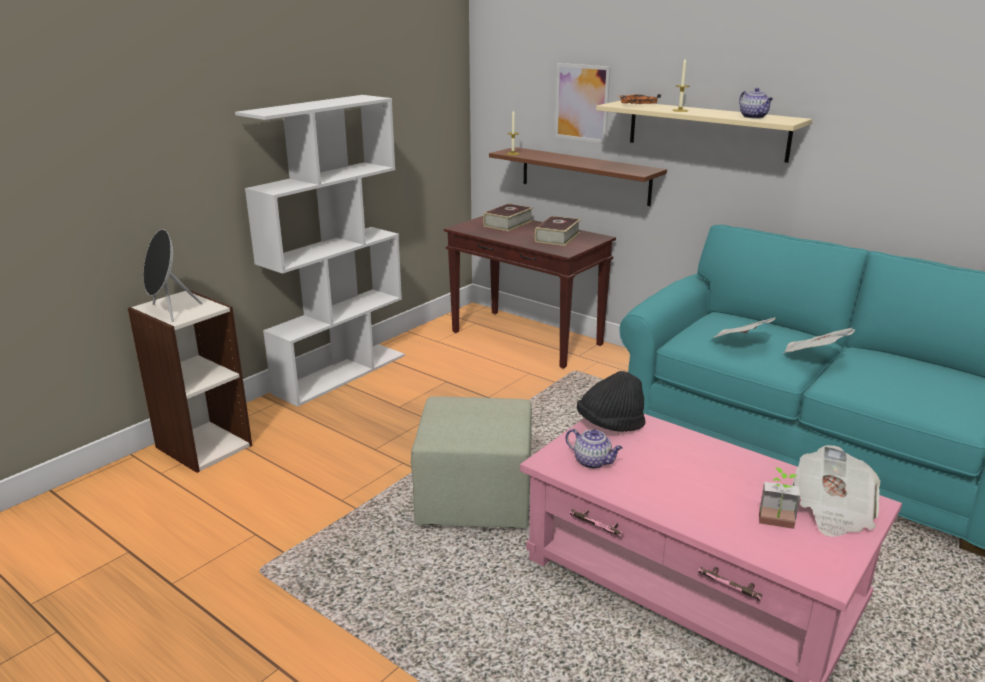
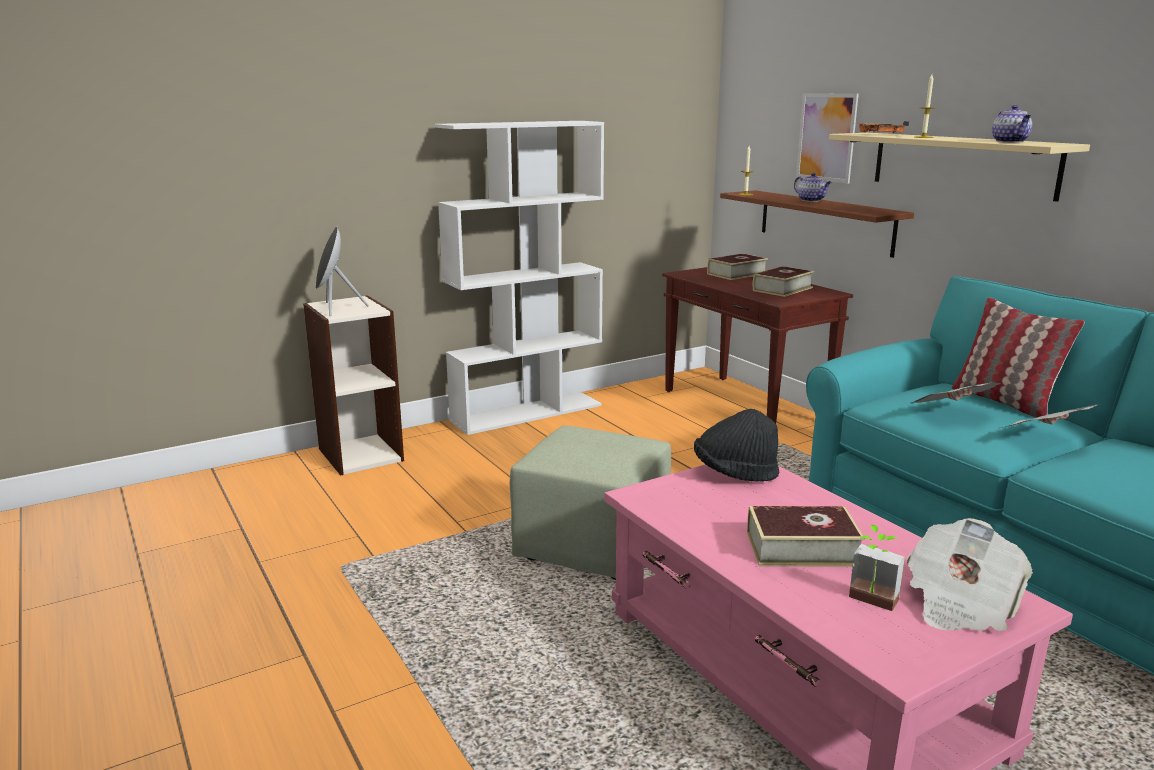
camera: 20 degrees right, 5 degrees down
(593, 462) = (687, 503): teapot -> teapot (811, 200)
(702, 487) = (801, 548): none -> book
(768, 326) = (1004, 402): none -> pillow

